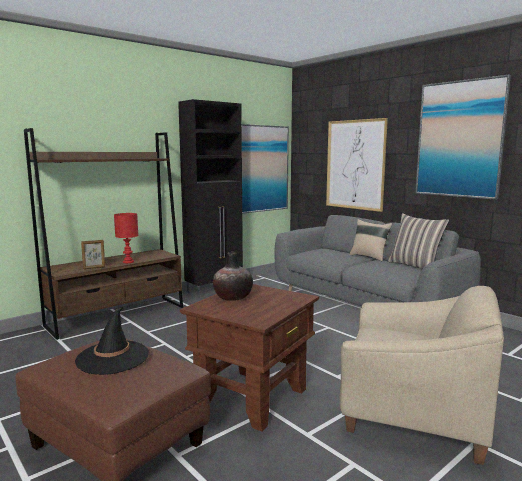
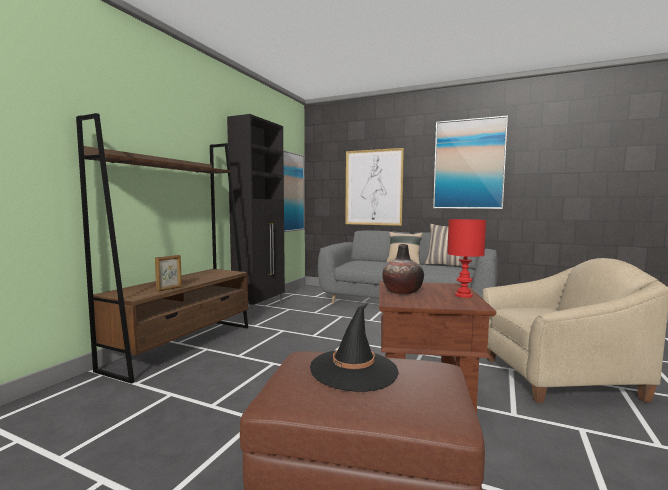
camera: 25 degrees left, 5 degrees down
(128, 262) = (201, 281): red table lamp -> red table lamp (464, 295)

